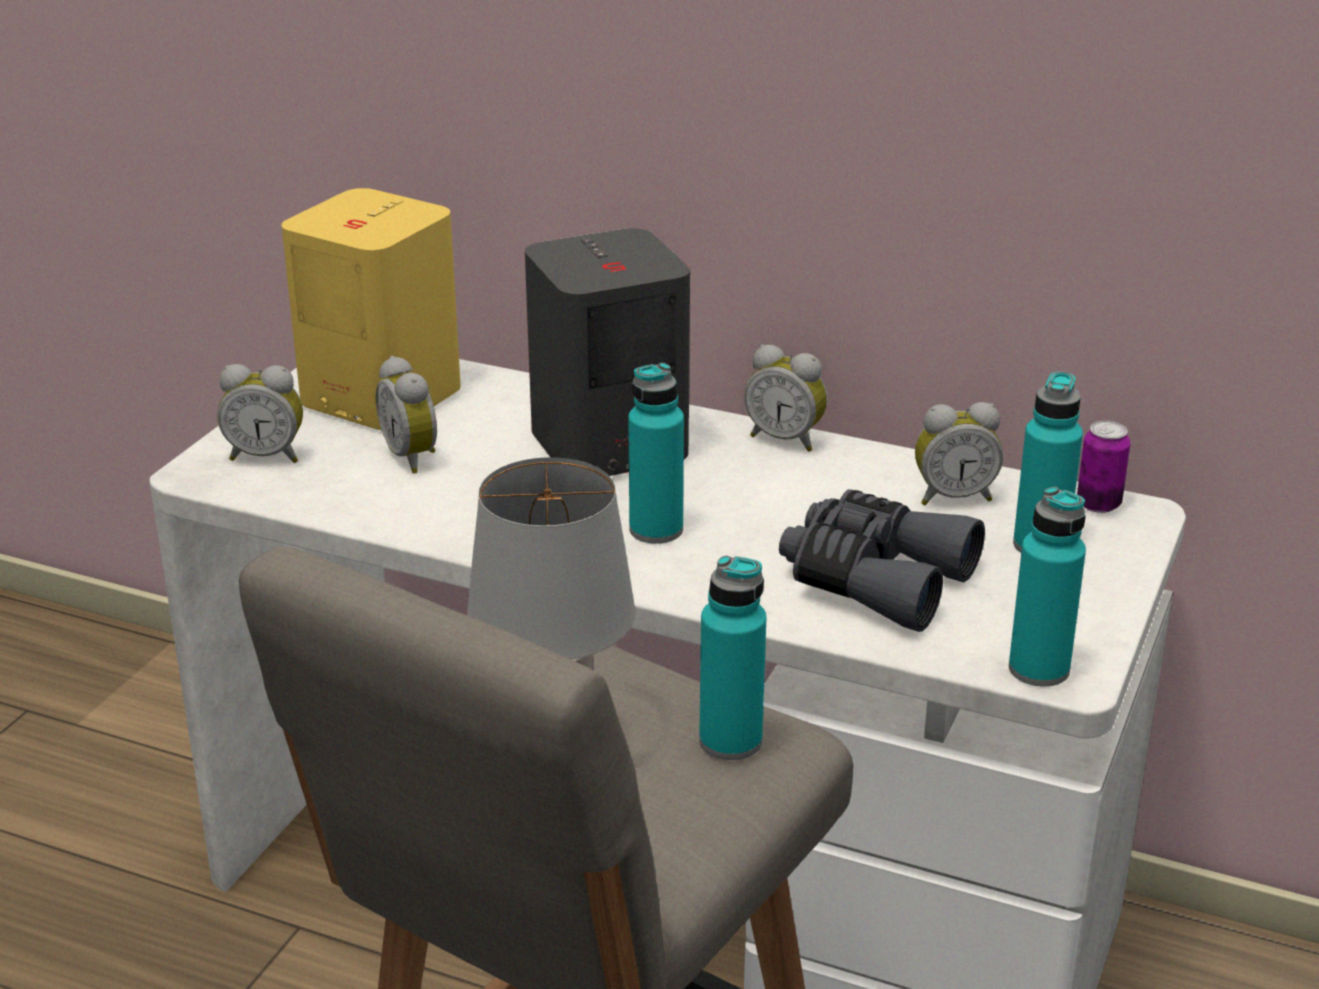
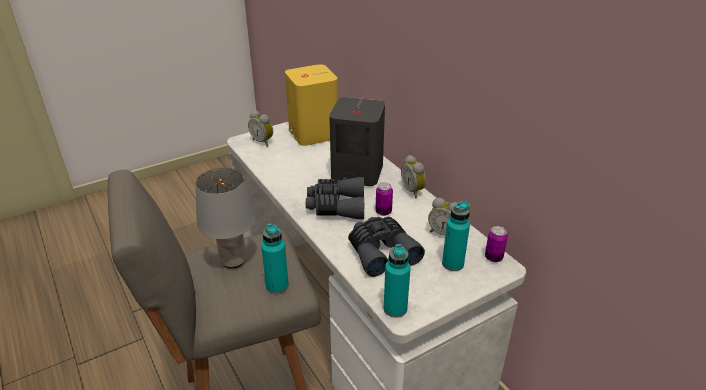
camera: 35 degrees right, 5 degrees up
(414, 457) = (299, 156): alarm clock -> none
(656, 530) = (336, 206): turquoise bottle -> grey binoculars
(776, 503) = (383, 212): none -> can

